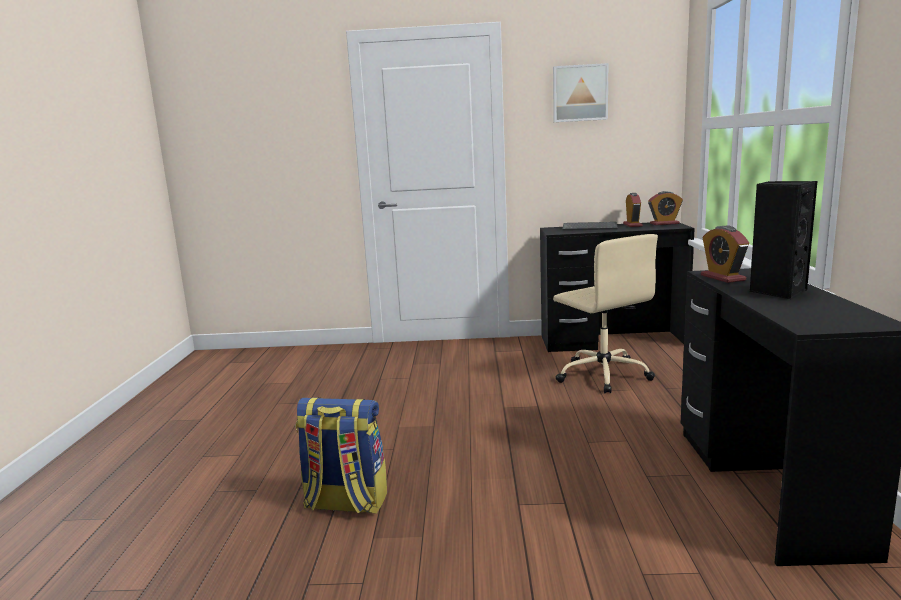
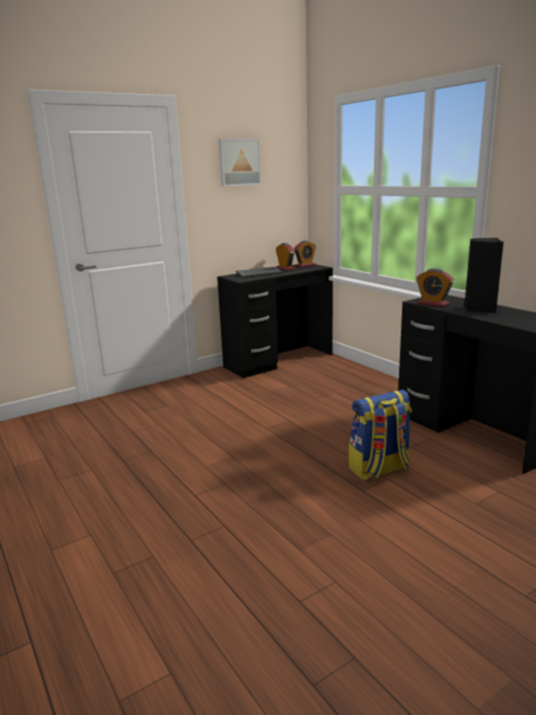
camera: 35 degrees left, 5 degrees up
(345, 503) = (245, 536): backpack -> backpack (379, 469)
(602, 374) = (303, 386): beige office chair -> none

